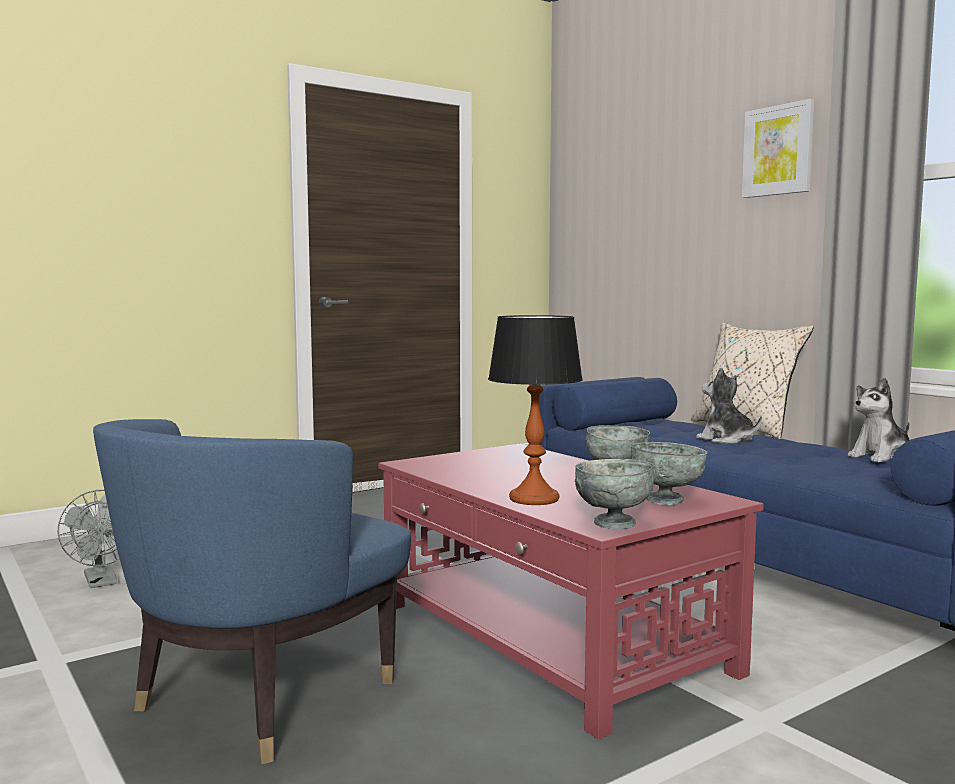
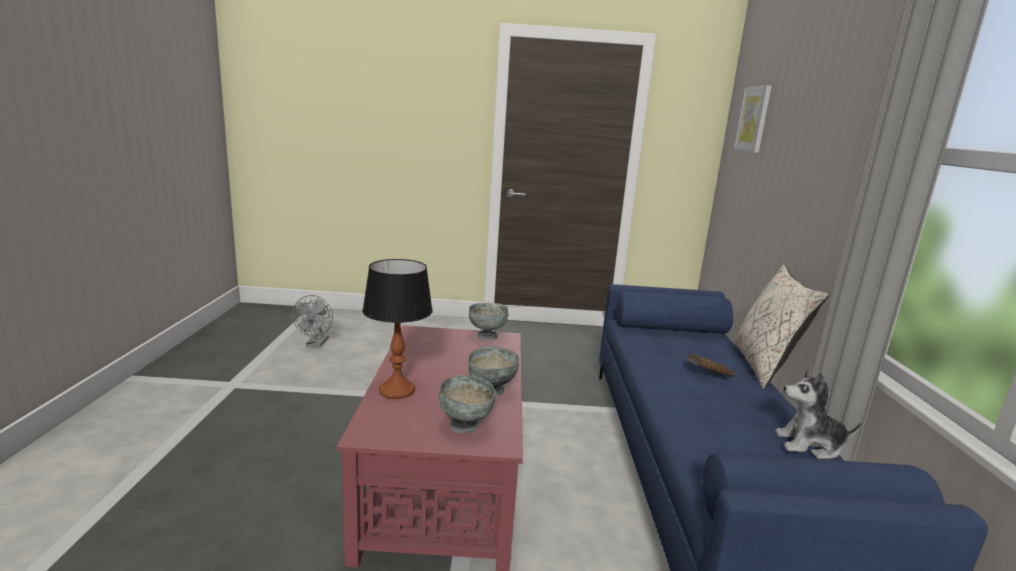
camera: 35 degrees right, 10 degrees up
(262, 698) = (261, 447): blue armchair -> none
(612, 523) = (380, 433): grey bowl -> grey bowl (487, 335)
(726, 440) = (708, 375): plush toy -> brown book
(778, 150) = (859, 107): picture -> picture (753, 119)

